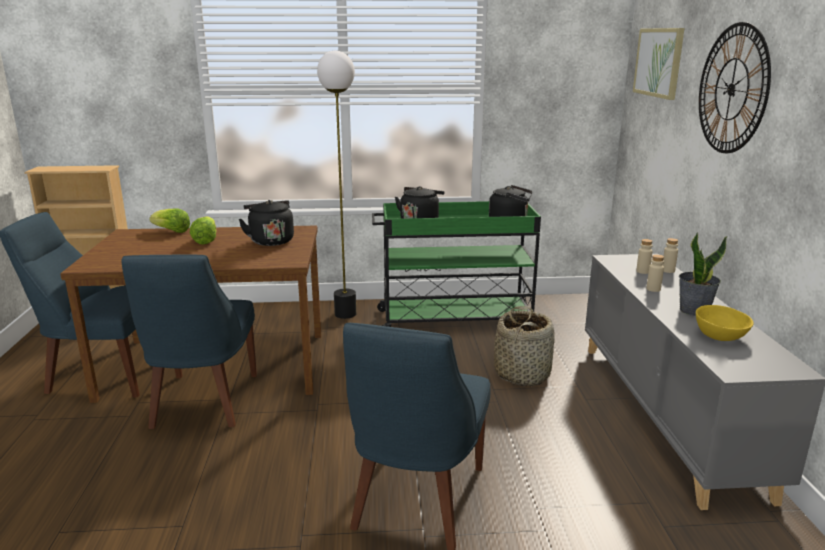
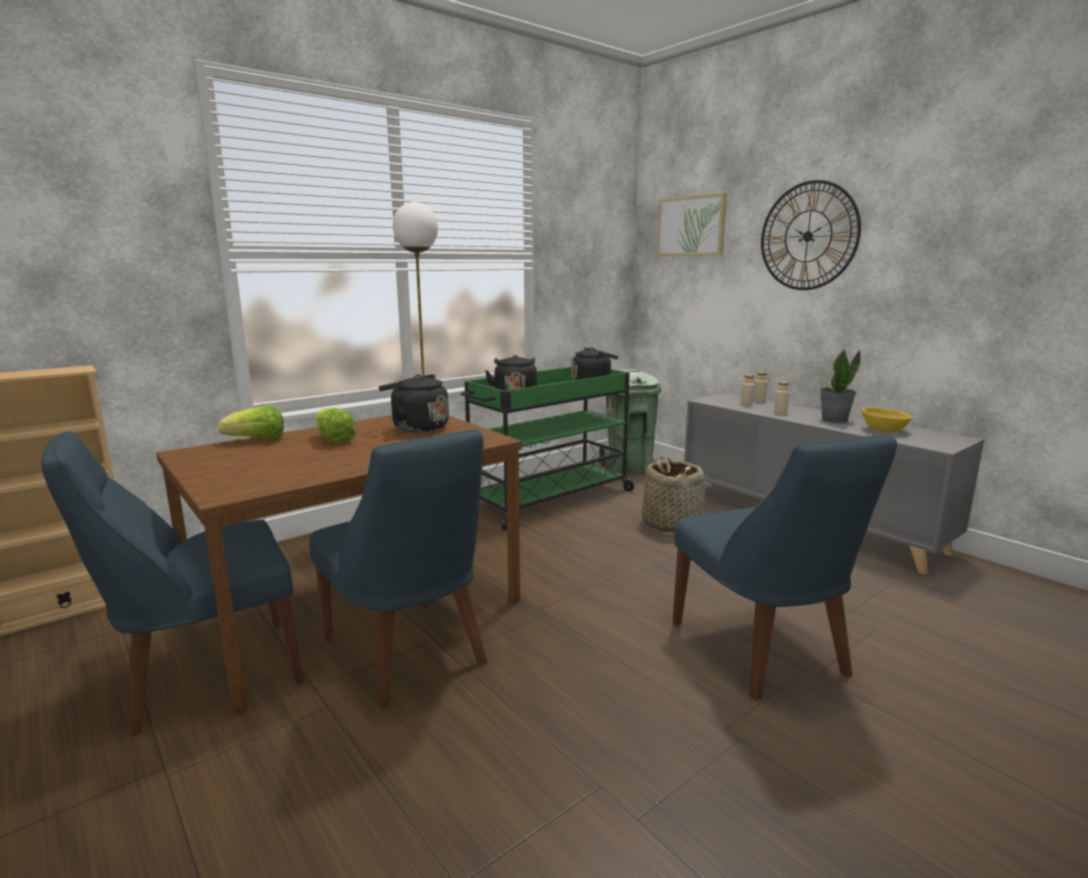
camera: 35 degrees left, 5 degrees down
(573, 309) = (628, 467): none -> green trash can

